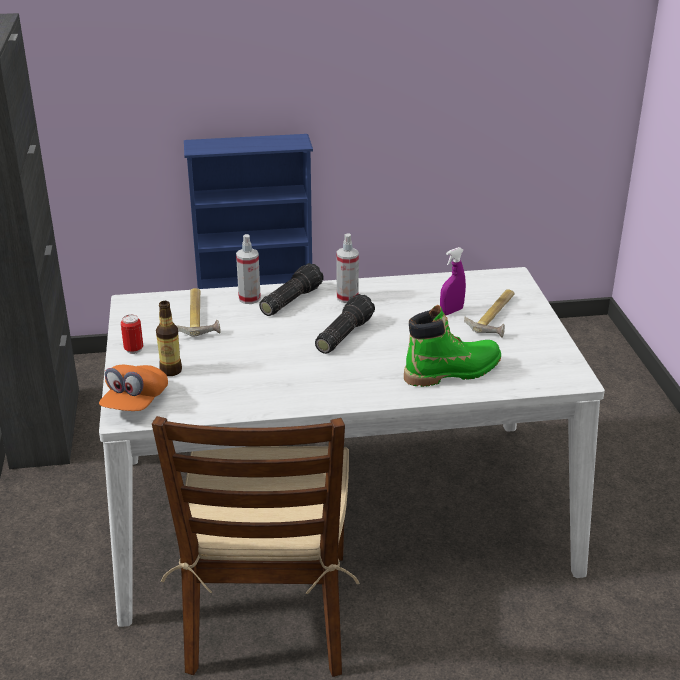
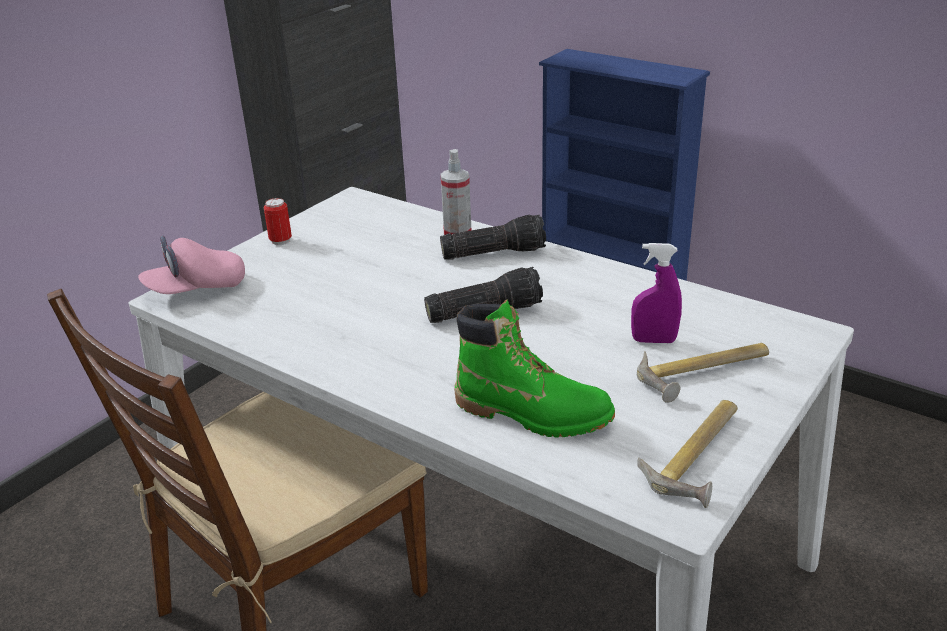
camera: 45 degrees right, 0 degrees up
(135, 403) = (196, 289): orange cap -> pink cap
(171, 371) = (273, 273): bottle -> none
(199, 316) = (384, 233): hammer -> hammer (701, 456)
(347, 297) = (556, 274): spray bottle -> none

